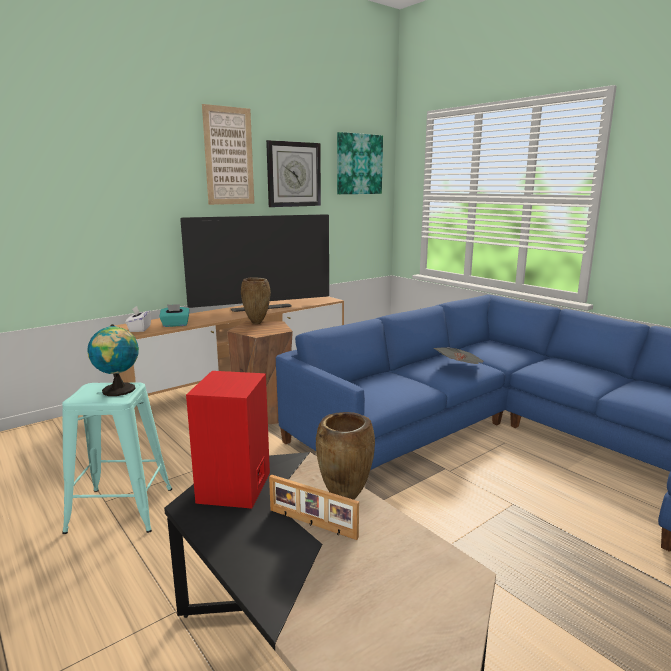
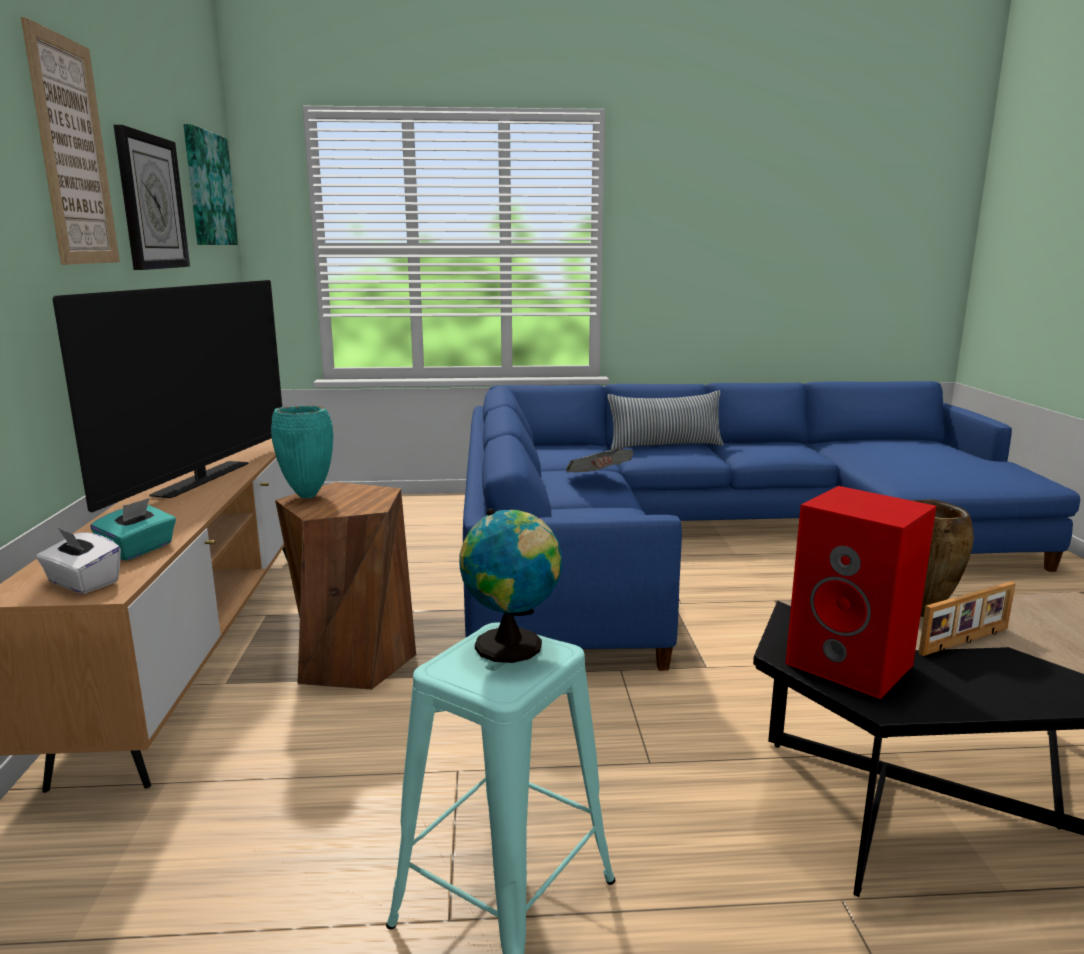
camera: 55 degrees left, 0 degrees up
(257, 323) = (308, 496): brown vase -> turquoise vase
(580, 367) = (665, 446): none -> pillow

